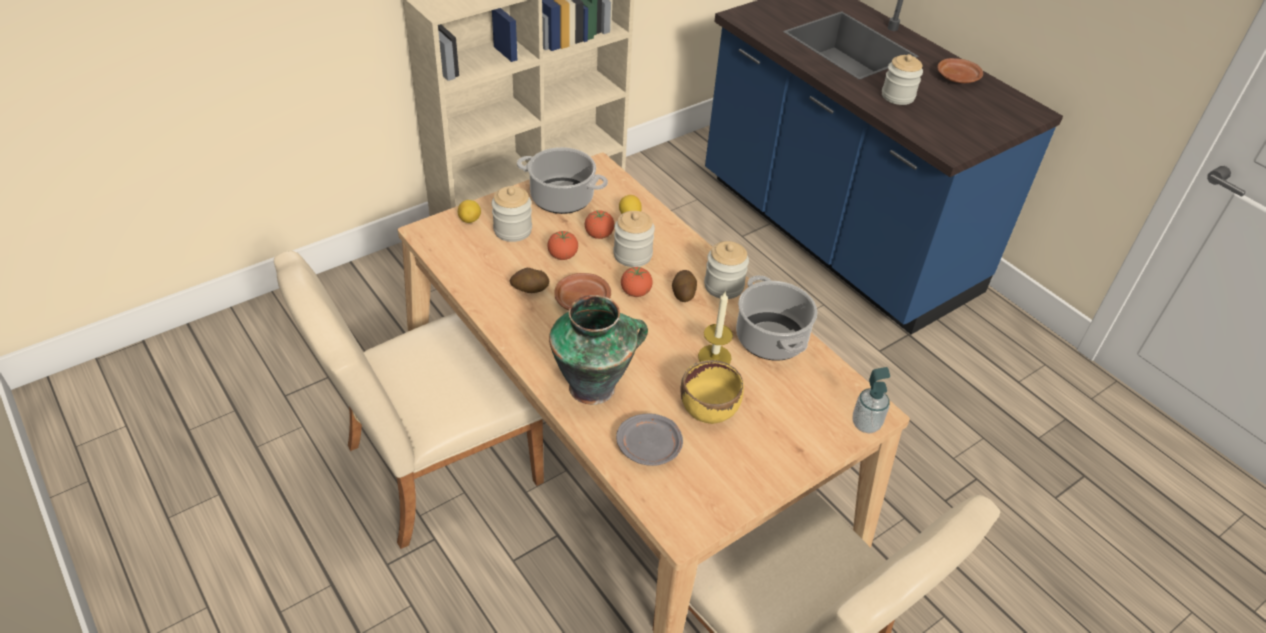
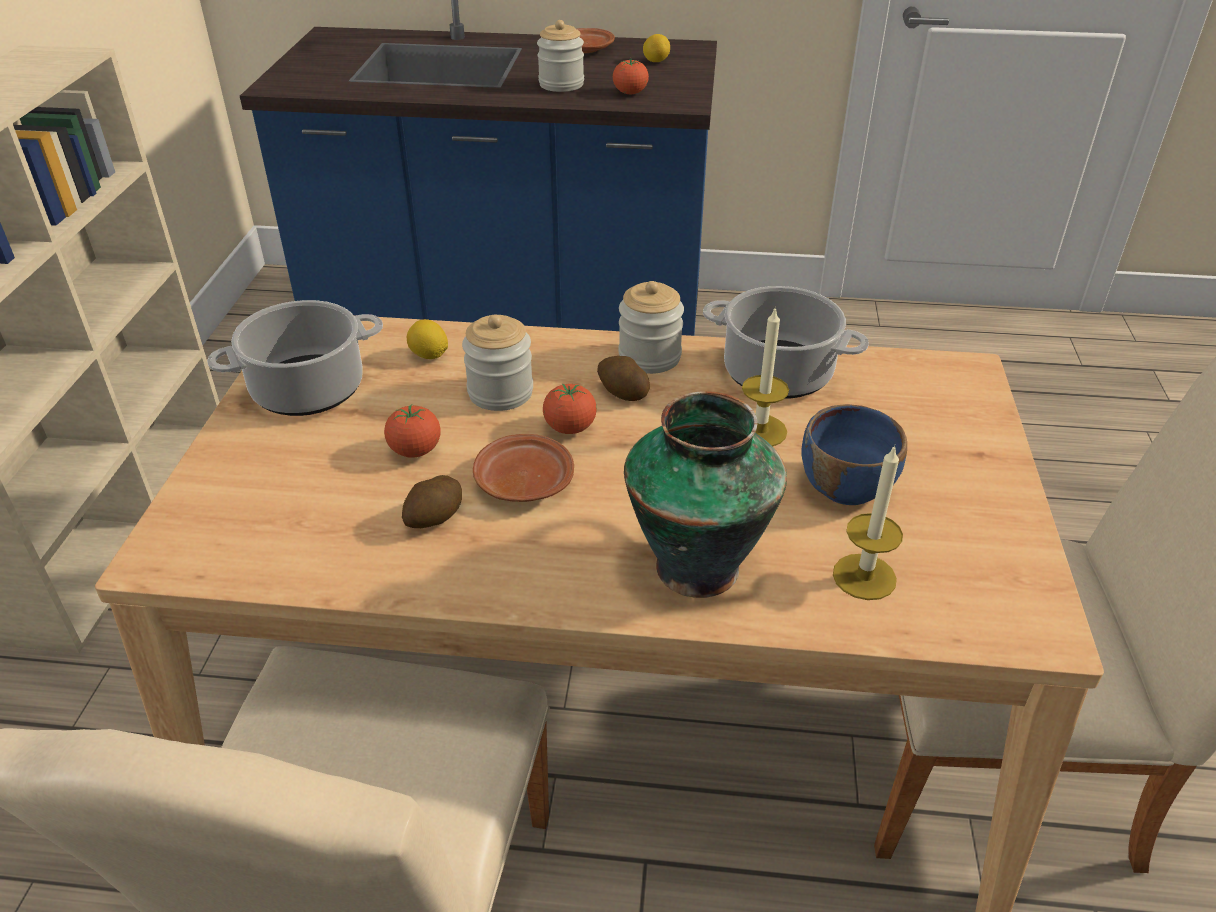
camera: 45 degrees left, 5 degrees down
(470, 220) = (208, 497): lemon -> lemon (656, 61)
(512, 230) = (296, 467): jar -> none
(599, 235) = (424, 398): tomato -> tomato (630, 93)
(649, 447) = (864, 577): grey plate -> candle
(709, 410) = (847, 486): yellow bowl -> blue bowl
(866, 424) = (980, 386): soap dispenser -> none

